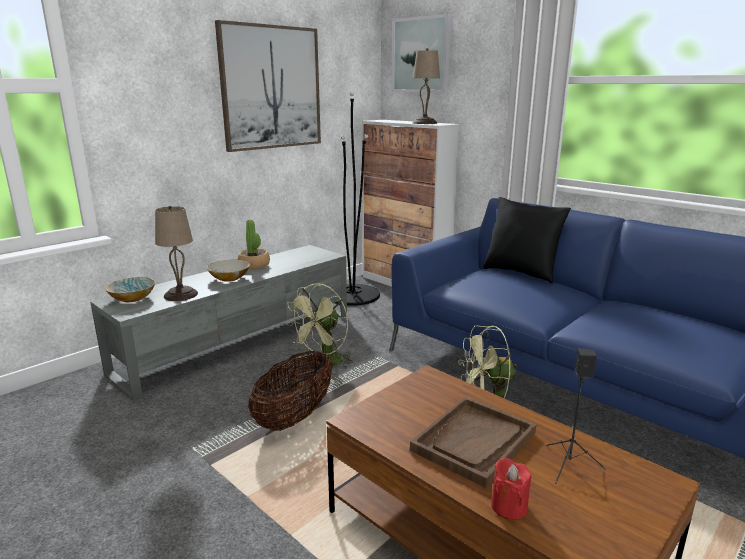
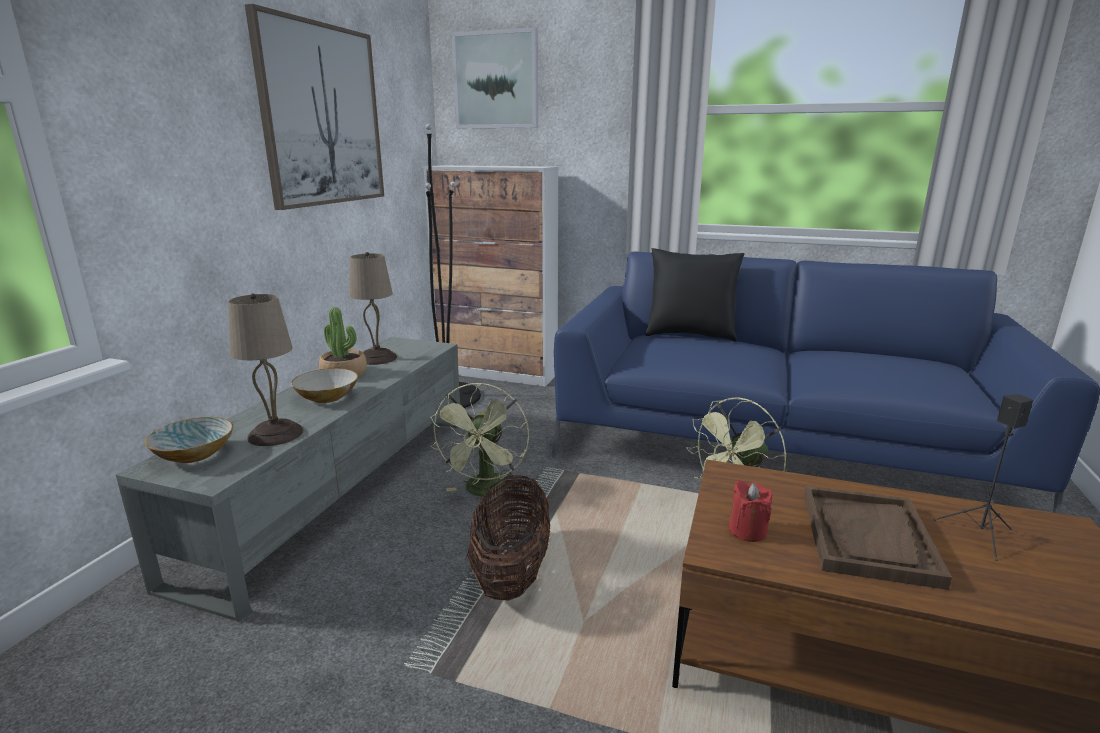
camera: 25 degrees left, 0 degrees up
(425, 123) = (517, 166): beige table lamp -> beige table lamp (378, 358)
(509, 507) = (995, 604): red candle -> red candle (747, 530)

